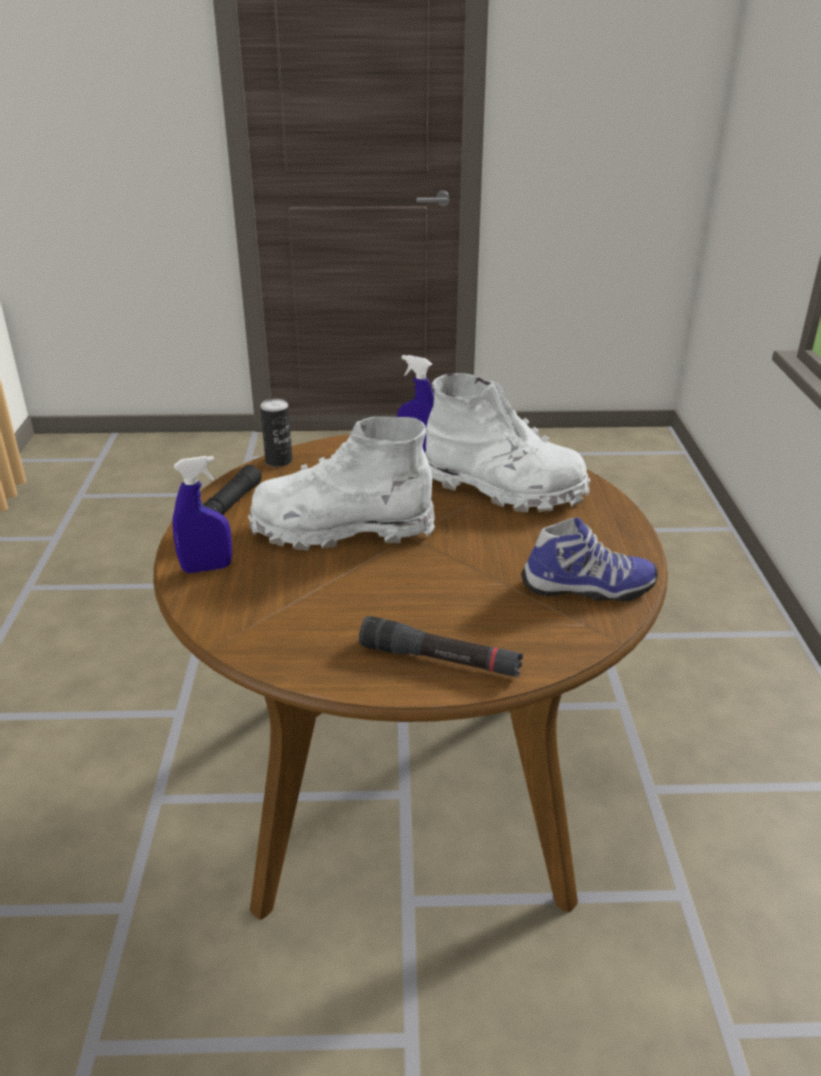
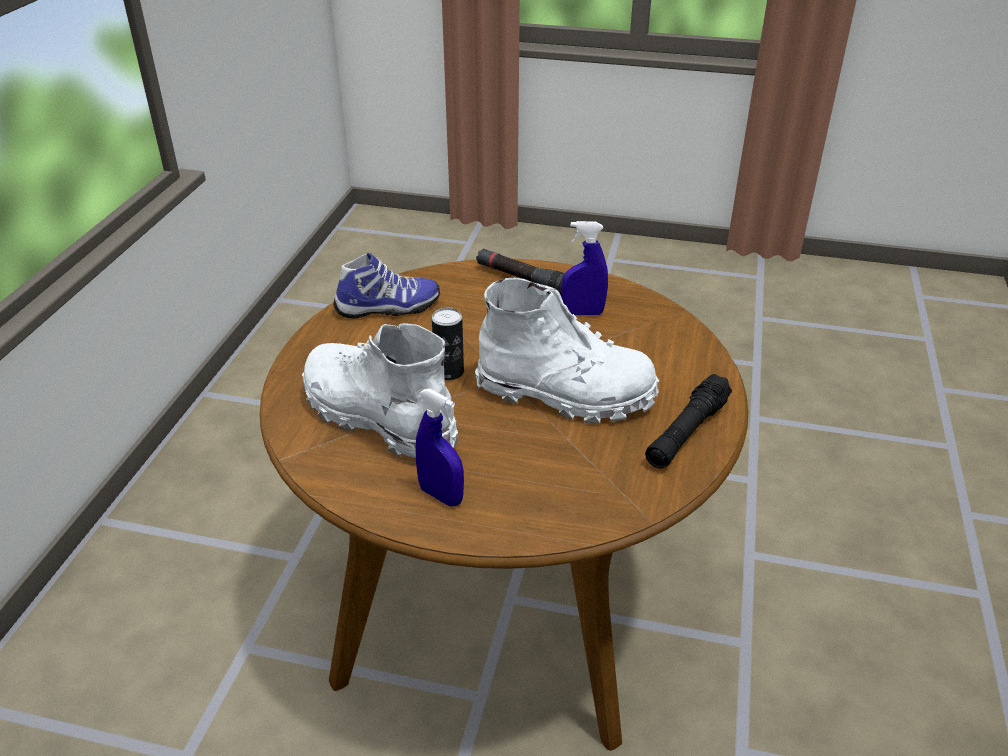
camera: 165 degrees left, 5 degrees up
(207, 568) = (695, 373): blue spray bottle -> blue spray bottle (583, 313)
(279, 461) = (622, 511): can -> can (449, 372)
(588, 589) = (388, 308): shoe -> shoe turned 150 degrees clockwise

